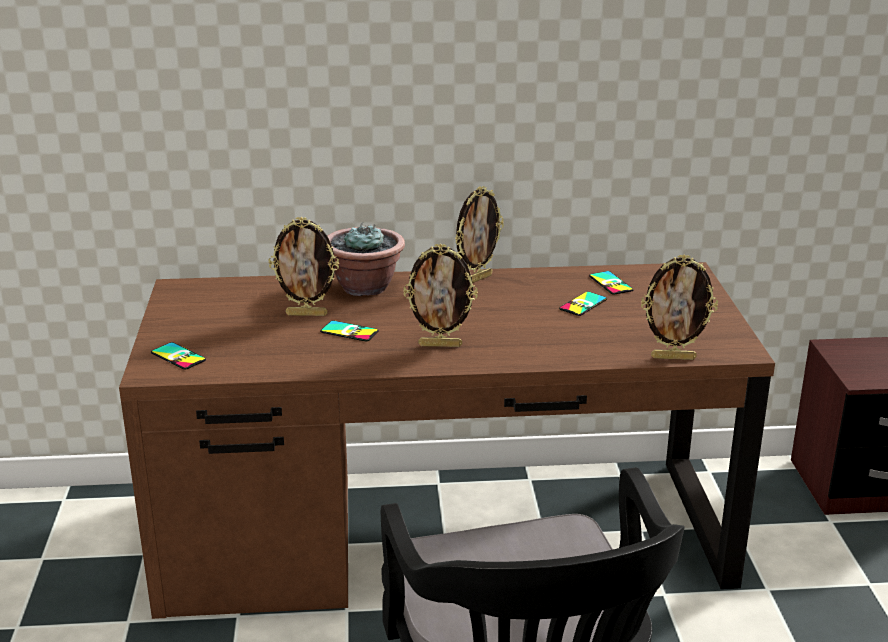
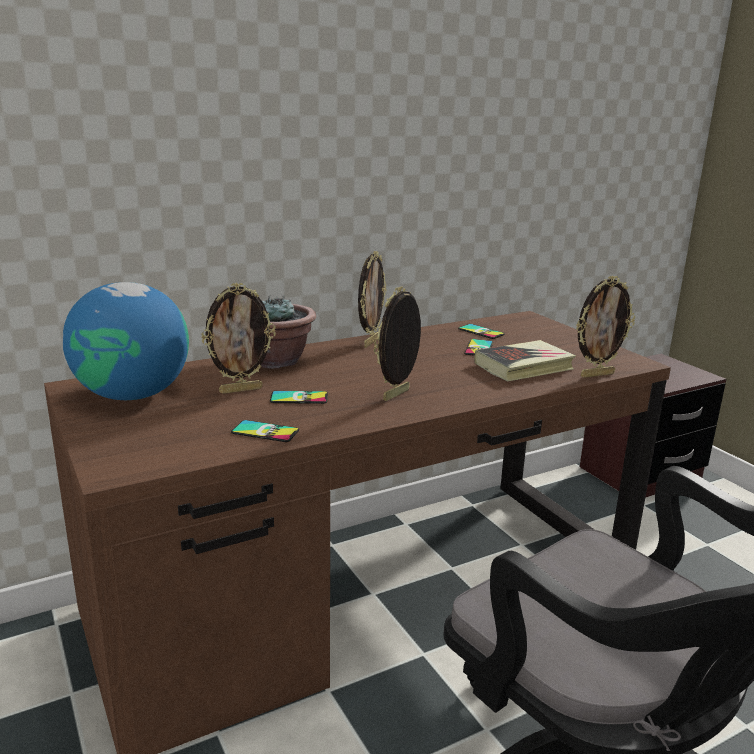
camera: 25 degrees left, 5 degrees down
(178, 356) = (133, 449): phone -> phone (265, 432)
(215, 303) = (133, 395): none -> globe
(440, 345) = (397, 395): picture frame -> picture frame turned 150 degrees clockwise
(605, 334) = (524, 367): none -> book

